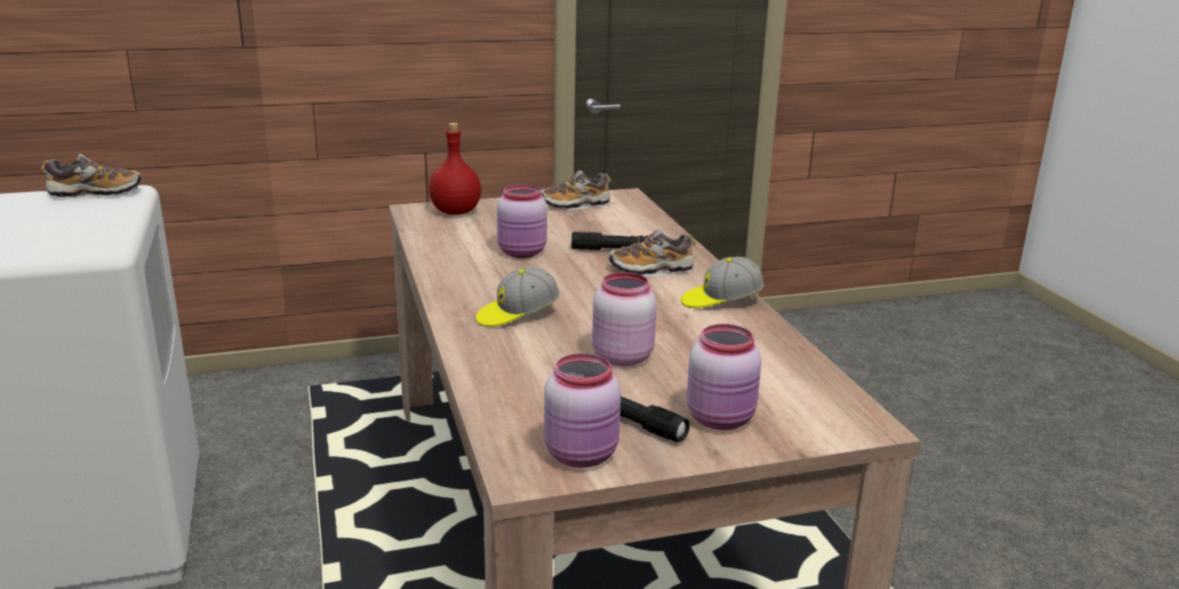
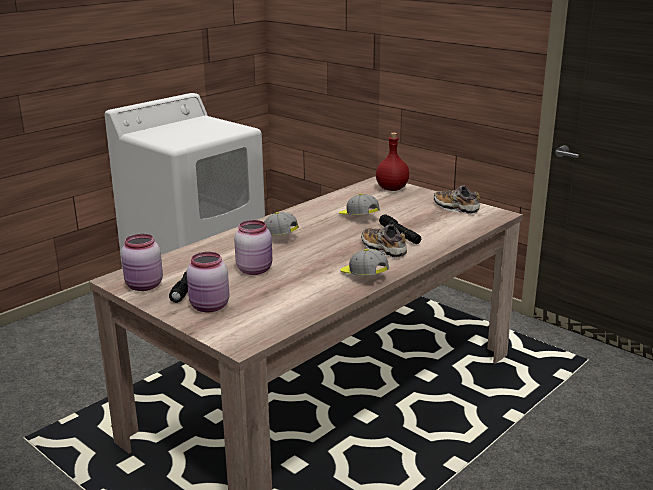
camera: 60 degrees right, 0 degrees up
(95, 193) = (233, 126): shoe -> none
(523, 253) = (358, 217): pink jar -> cap

